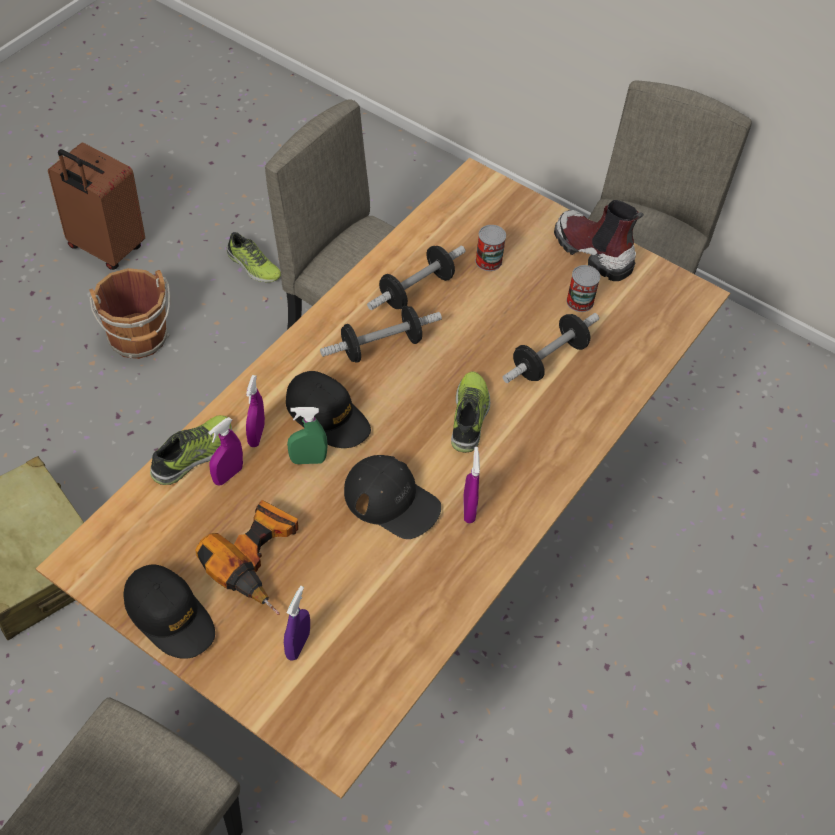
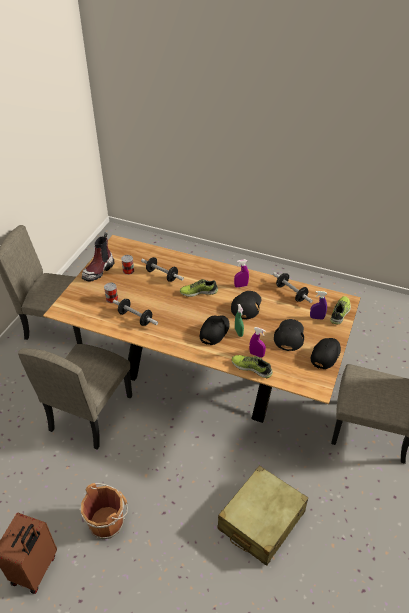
camera: 100 degrees left, 10 degrees down
(253, 266) = (43, 480): shoe -> shoe (340, 313)
(256, 435) = (233, 351): purple spray bottle -> none
(259, 559) = (289, 335): power drill -> black cap
(381, 346) = (171, 323): dumbbell -> dumbbell (291, 293)

